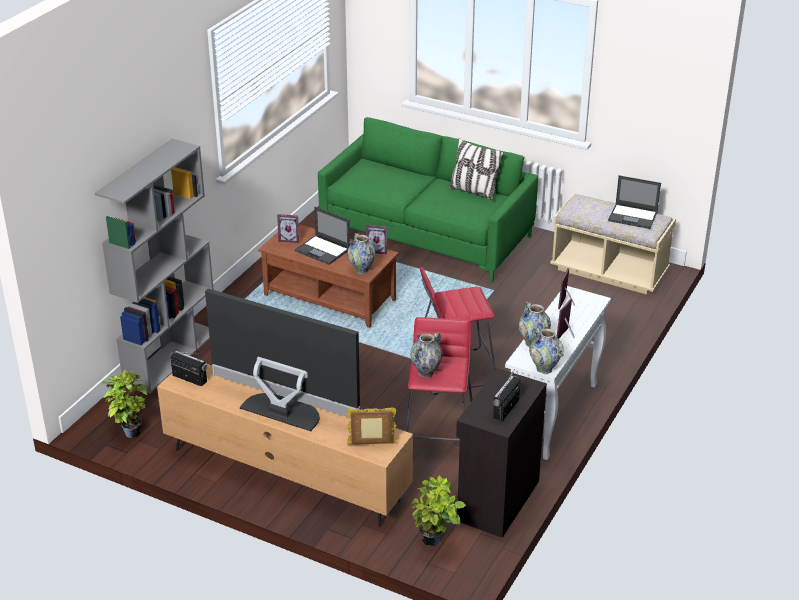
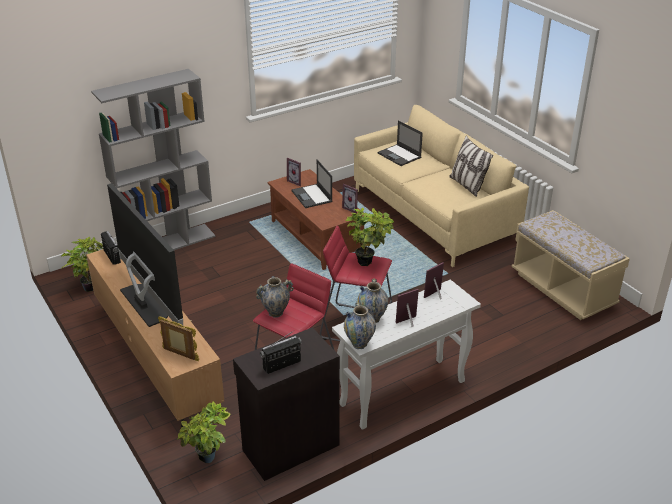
camera: 30 degrees right, 0 degrees up
(361, 270) = (325, 220): vase -> none
(427, 236) = (433, 215): green sofa -> beige sofa
(463, 295) = (368, 262): none -> potted plant
(633, 216) = (587, 244): laptop -> laptop (399, 155)

